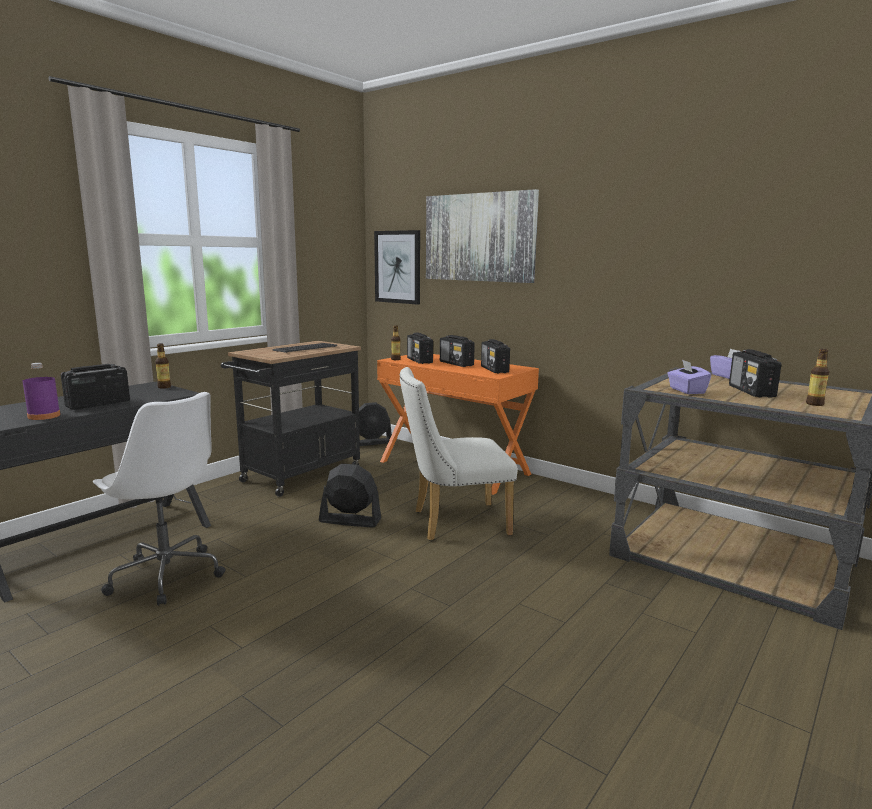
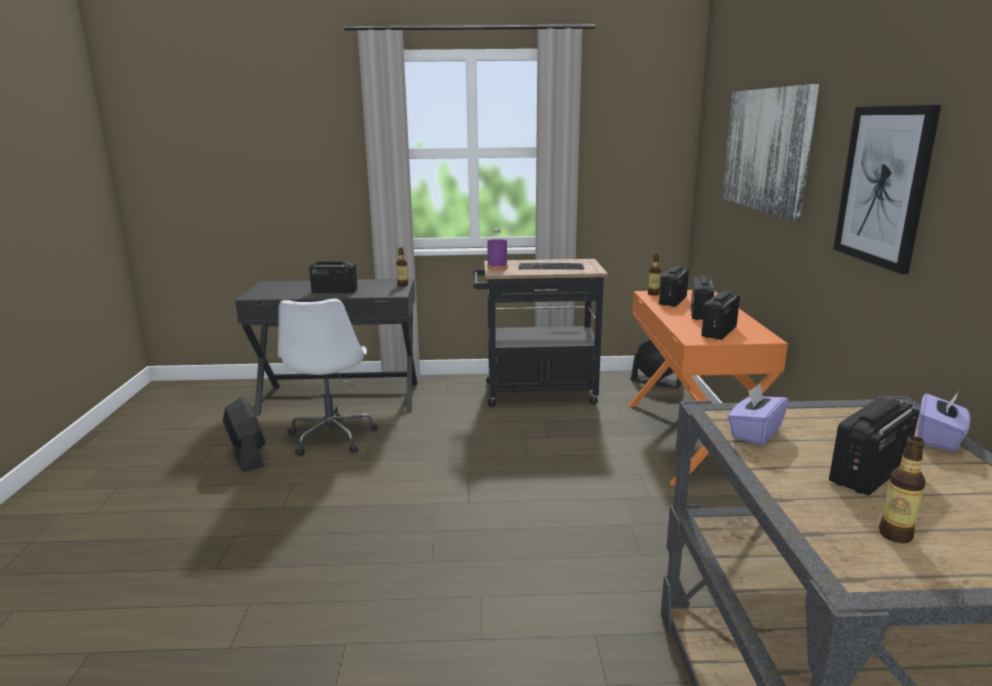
camera: 50 degrees right, 5 degrees up
(44, 416) = (291, 294): purple bottle -> purple bottle (497, 268)
(350, 520) = (499, 450): black fan -> black fan (248, 456)
(398, 267) = (711, 180): picture -> picture (884, 186)
(453, 523) = (574, 494): white chair -> none

